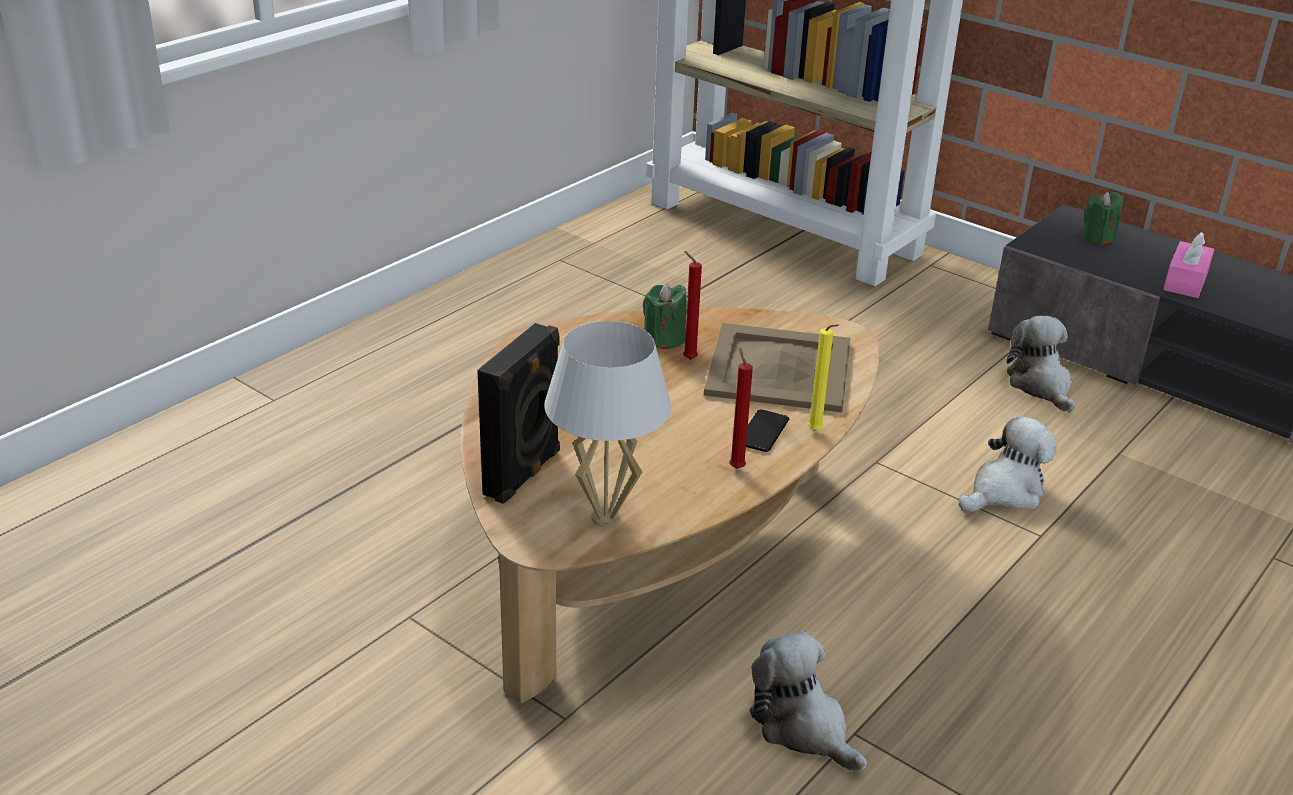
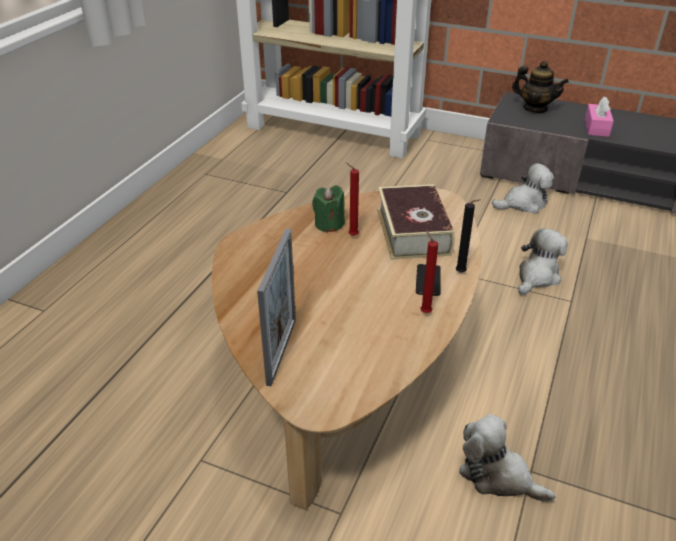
camera: 15 degrees left, 5 degrees up
(524, 474) = (281, 351): black speaker -> picture frame
(605, 517) = (355, 374): white table lamp -> none
(777, 369) = (413, 231): beige tray -> book
(816, 432) = (462, 273): yellow candle -> black candle
(1040, 386) = (523, 204): plush toy -> plush toy turned 105 degrees clockwise
(1098, 237) = (535, 109): green candle -> teapot

